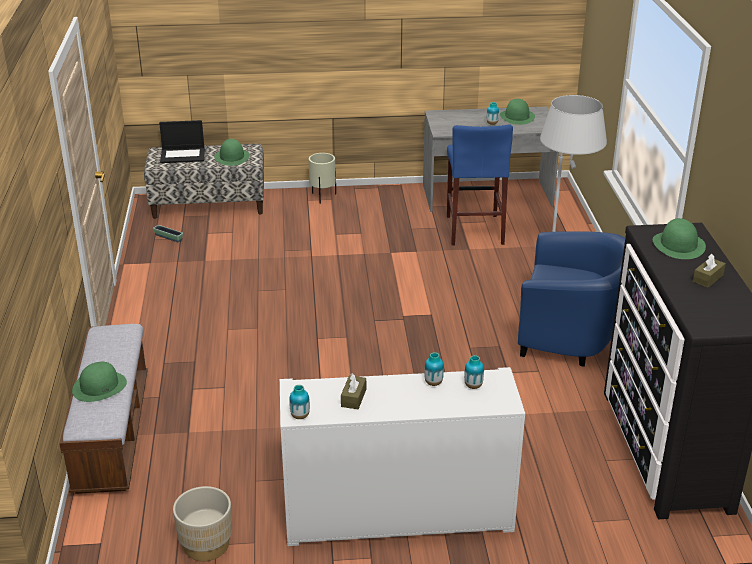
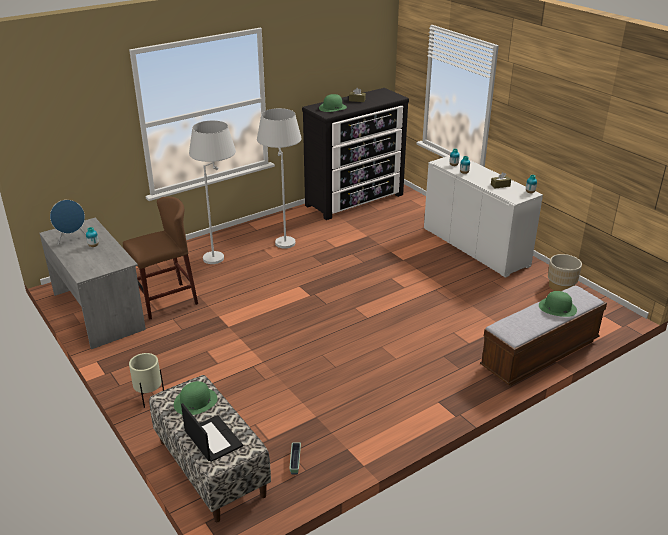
camera: 120 degrees left, 0 degrees up
(474, 230) = (166, 301): blue stool -> brown stool
(517, 117) = (72, 239): green hat -> blue speaker
(570, 338) = (283, 237): blue armchair -> white floor lamp

